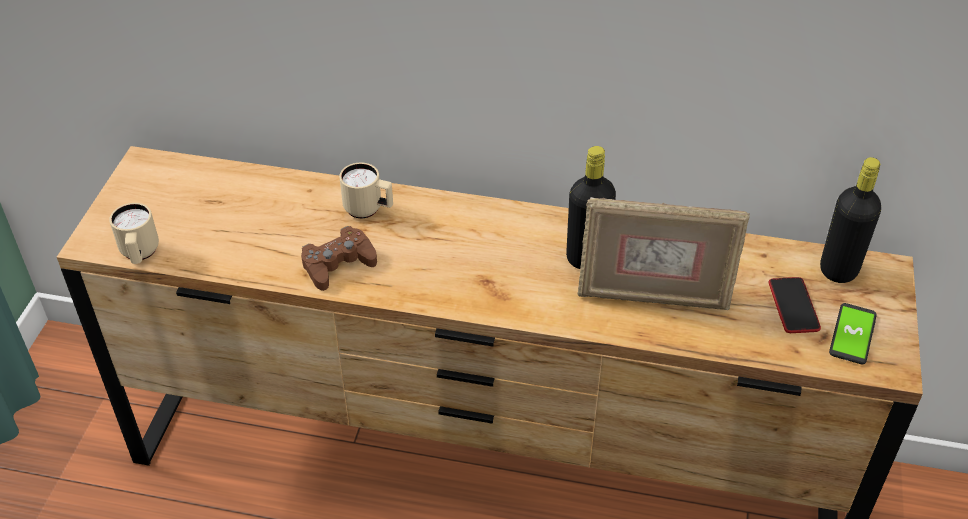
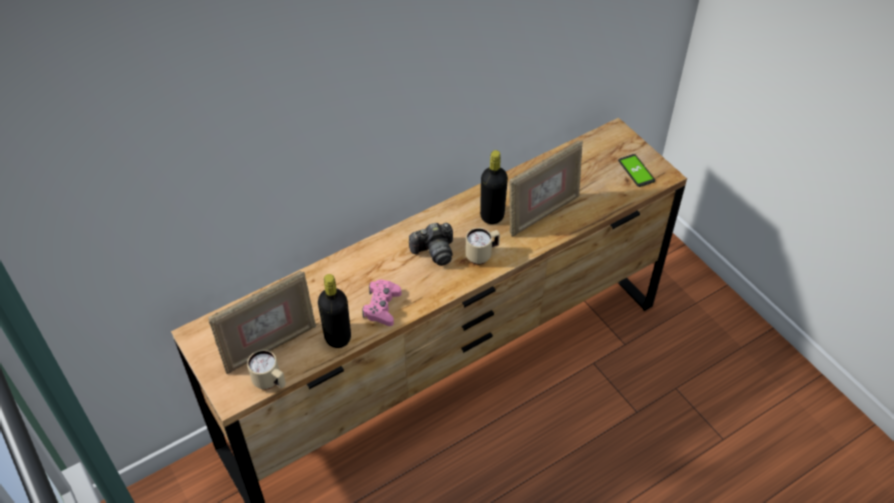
camera: 45 degrees left, 5 degrees up
(186, 221) = (269, 346): none -> picture frame
(338, 264) = (382, 306): brown game controller -> pink game controller
(368, 210) = (359, 268): beige mug -> beige mug (482, 255)
(469, 249) = (434, 251): none -> camera
(793, 306) = (601, 175): phone -> none
(838, 270) = (599, 144): black bottle -> black bottle (338, 337)

